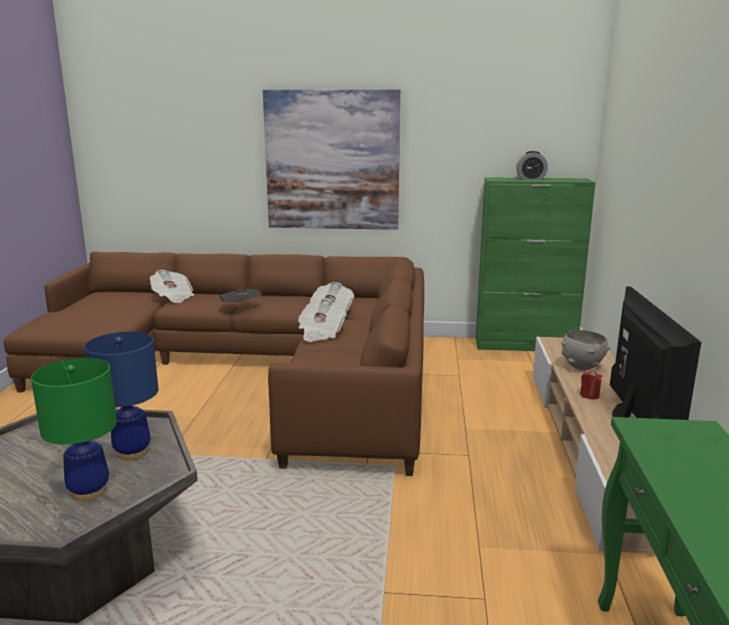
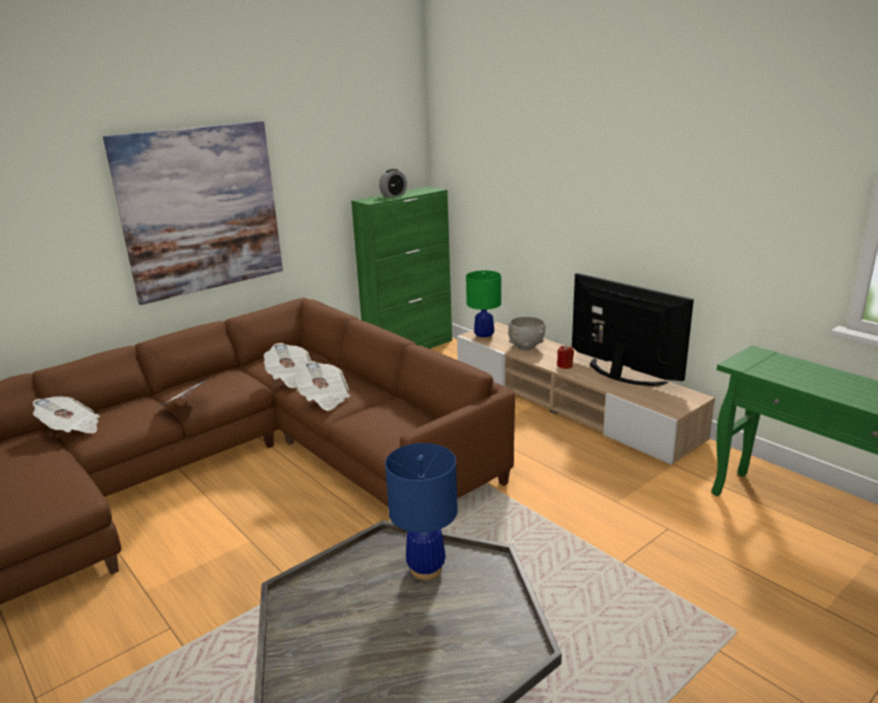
camera: 45 degrees left, 5 degrees up
(88, 491) = (469, 615): green table lamp -> green table lamp (484, 337)

